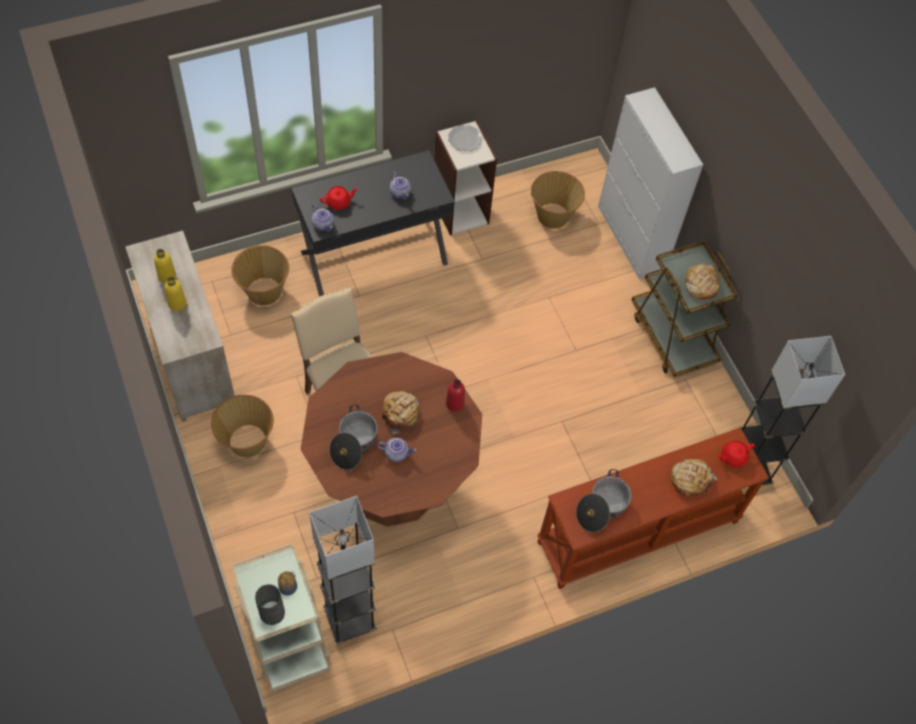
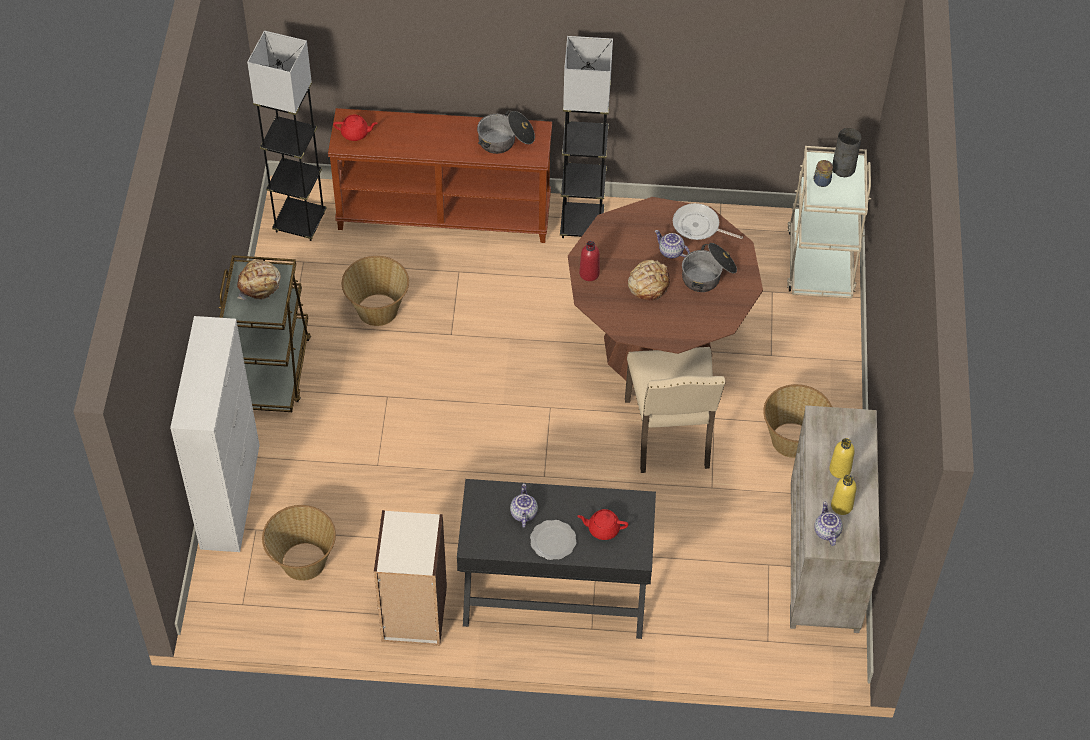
camera: 150 degrees left, 5 degrees down
(264, 291) = (708, 603): basket -> basket (377, 310)
(323, 224) = (634, 507): teapot -> teapot (826, 531)
(349, 619) = (755, 248): grey floor lamp -> grey floor lamp (582, 224)
(384, 490) = (698, 226): none -> frying pan
(464, 139) = (406, 549): plate -> plate (553, 540)
(690, 479) = (408, 131): bread -> none

